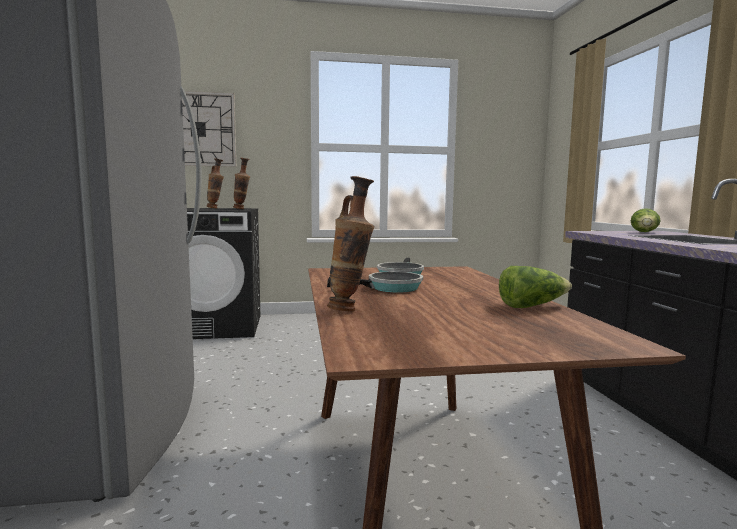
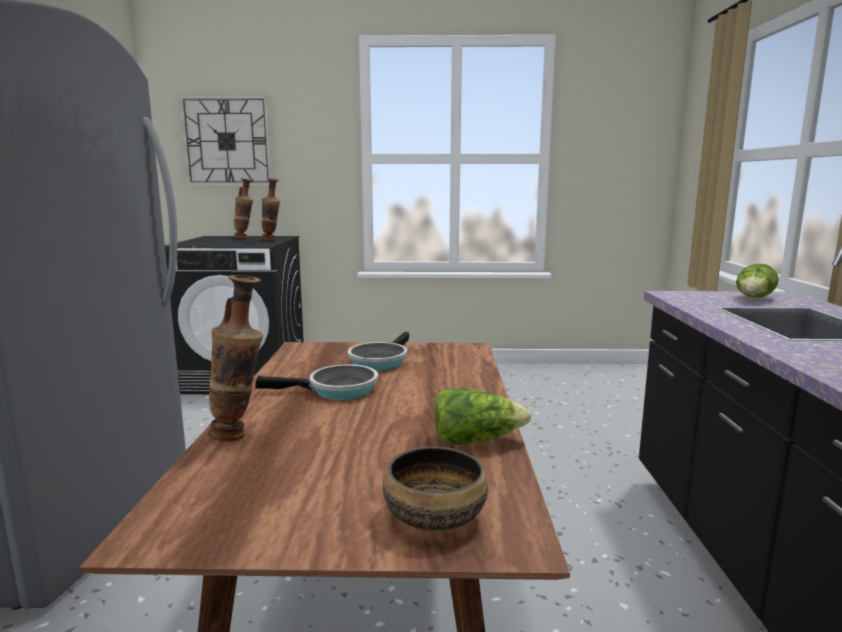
camera: 10 degrees right, 5 degrees up
(556, 337) = (434, 514): none -> bowl

